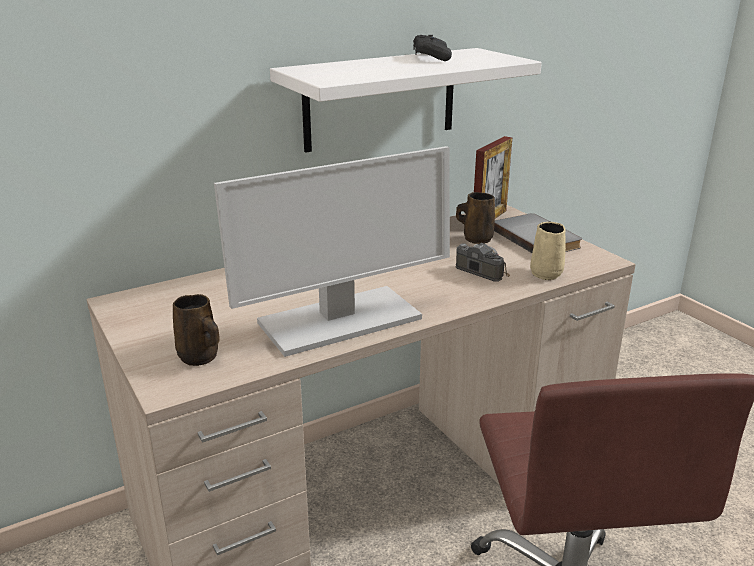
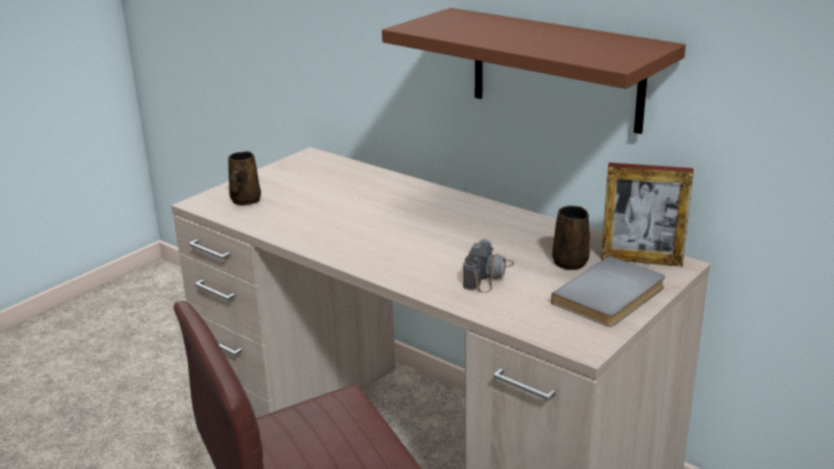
camera: 70 degrees right, 0 degrees up
(339, 322) = (327, 233): monitor -> none
(381, 99) = (556, 70): white shelf -> brown shelf
(431, 57) = (581, 36): black game controller -> none
(546, 273) = (511, 312): beige mug -> none

